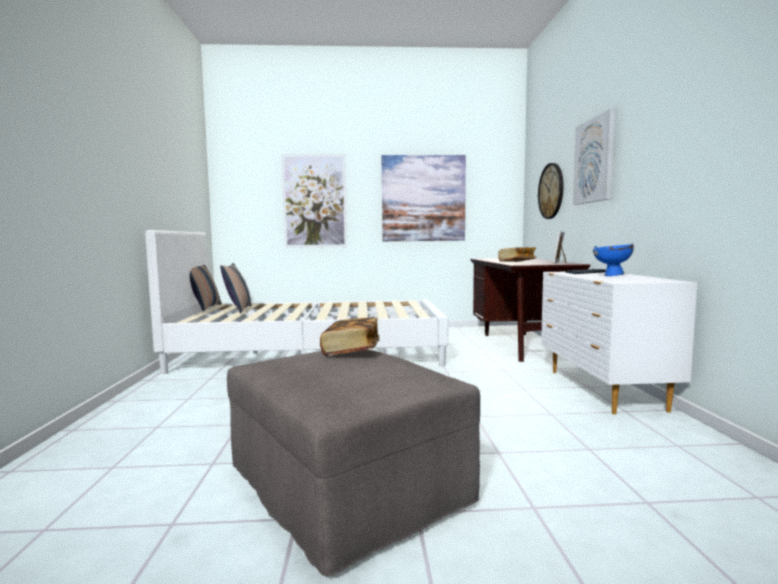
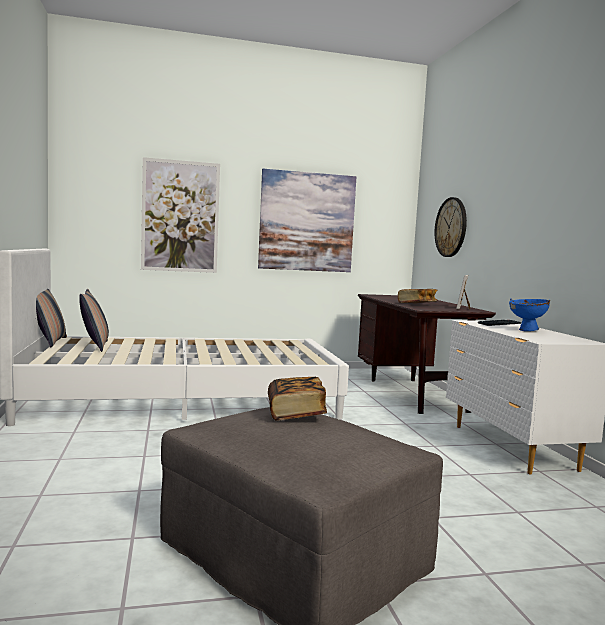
camera: 10 degrees left, 0 degrees up
(594, 160) = (505, 204): picture -> none

